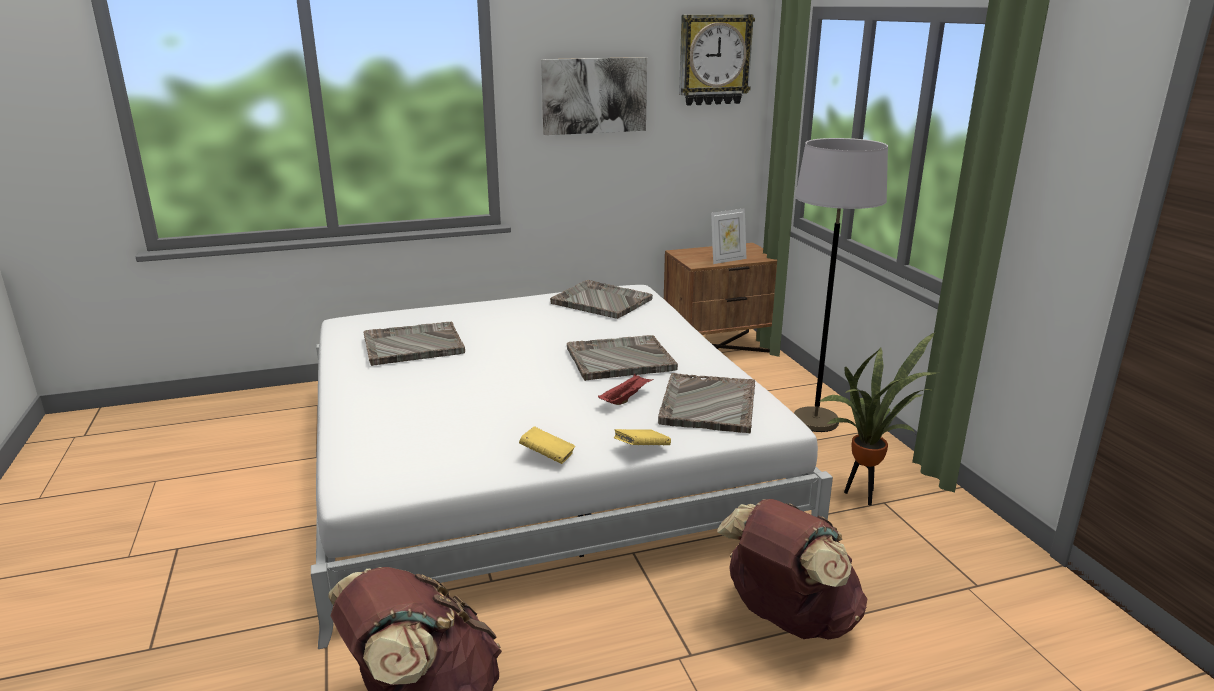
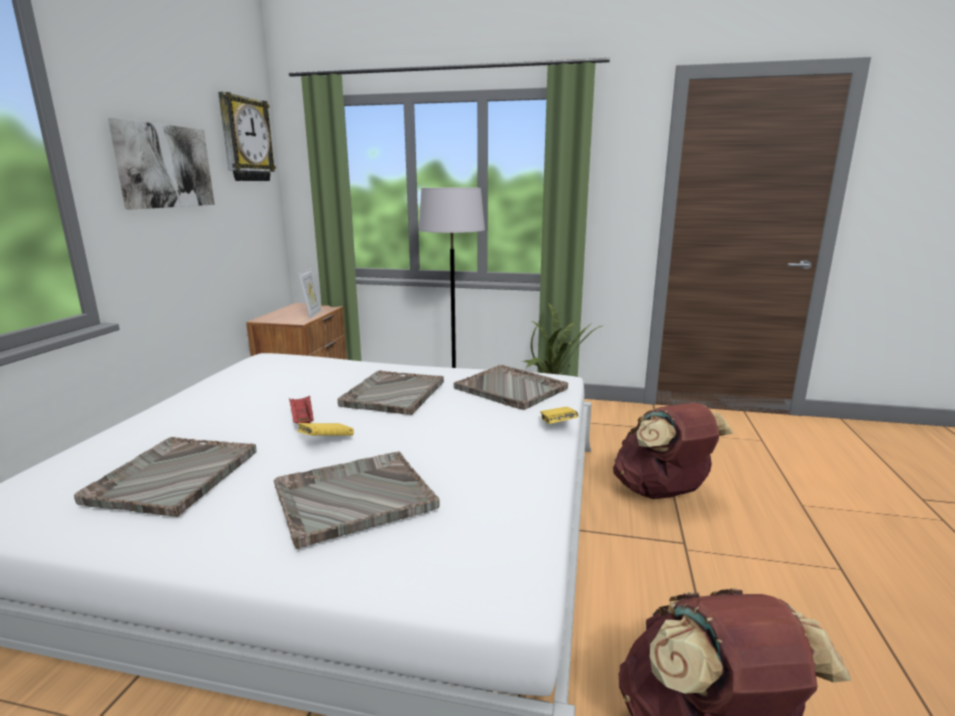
camera: 60 degrees left, 5 degrees down
(547, 457) = (535, 463): yellow book -> yellow book (326, 441)
(600, 301) = (268, 370): grey tray -> grey tray (353, 498)
(625, 399) = (465, 410): red tray -> red tray (302, 420)

